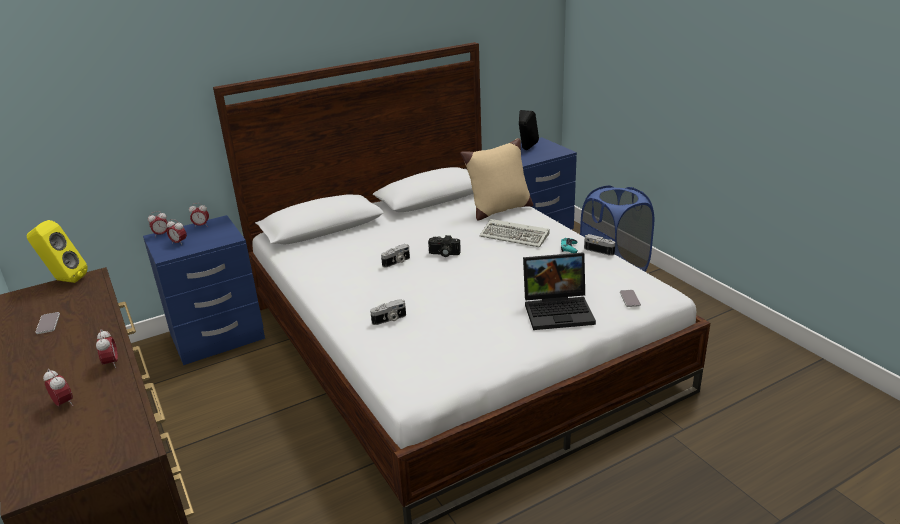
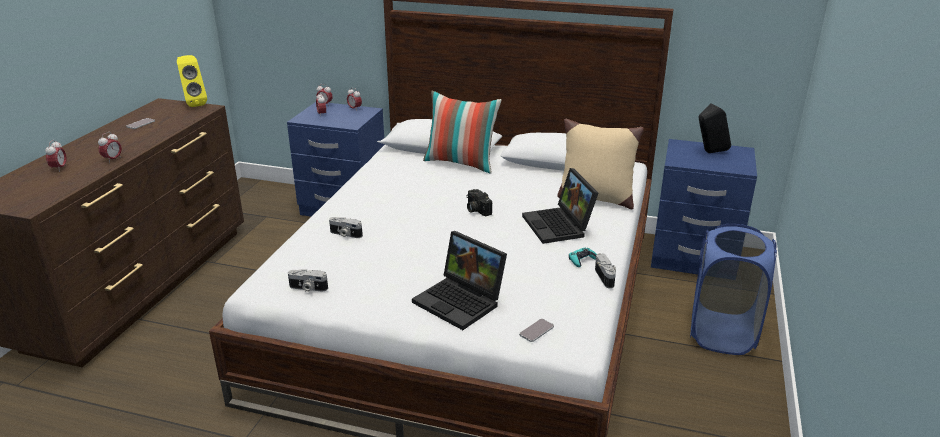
camera: 45 degrees right, 0 degrees up
(362, 230) = (461, 163): none -> pillow
(397, 262) = (433, 198): camera -> camera (308, 288)
(516, 236) = (559, 226): keyboard -> laptop

